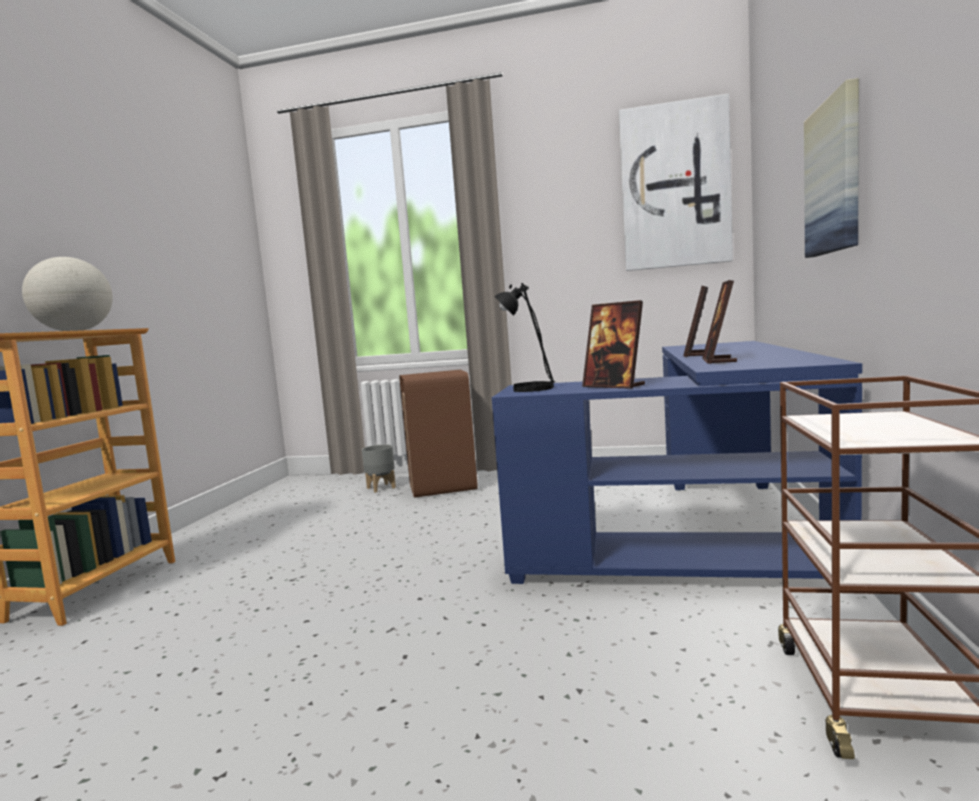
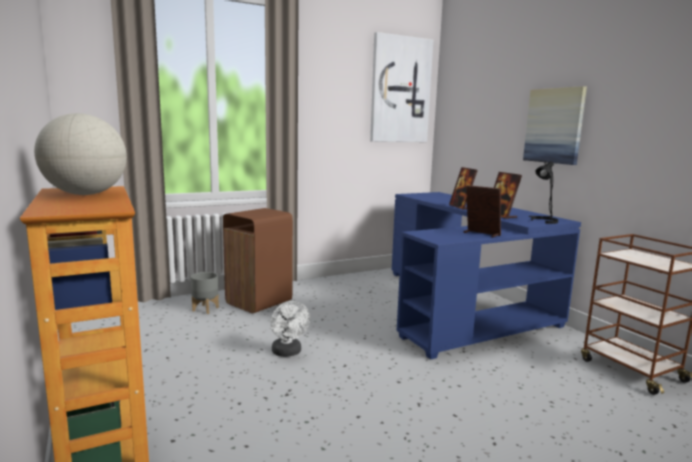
camera: 40 degrees left, 5 degrees up
(371, 541) = (288, 353): none -> white fan
(531, 388) = (434, 235): black table lamp -> black table lamp (542, 221)
(614, 386) = (481, 234): picture frame -> picture frame turned 150 degrees counterclockwise

